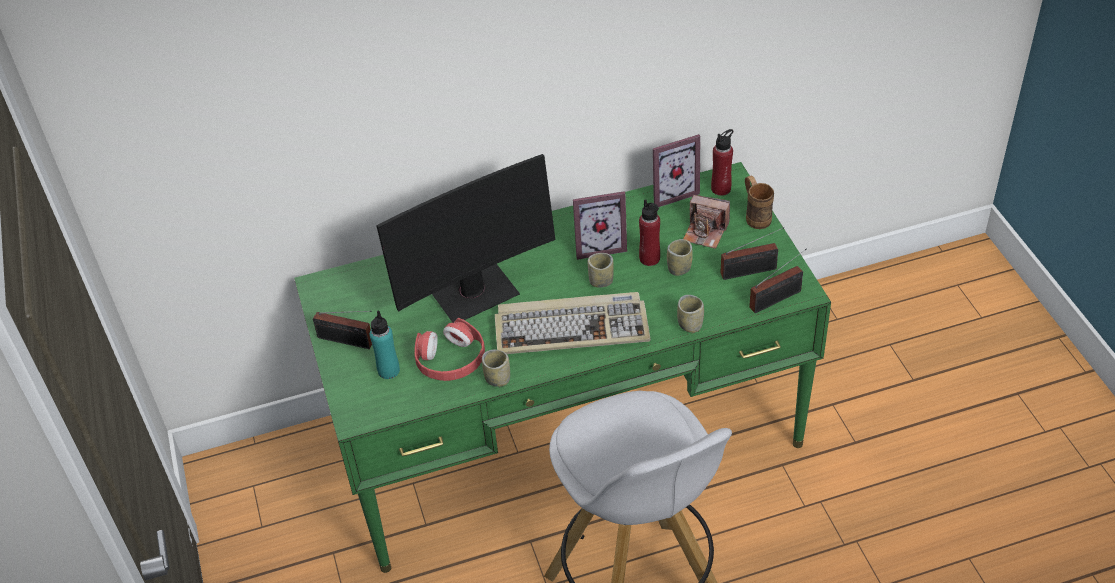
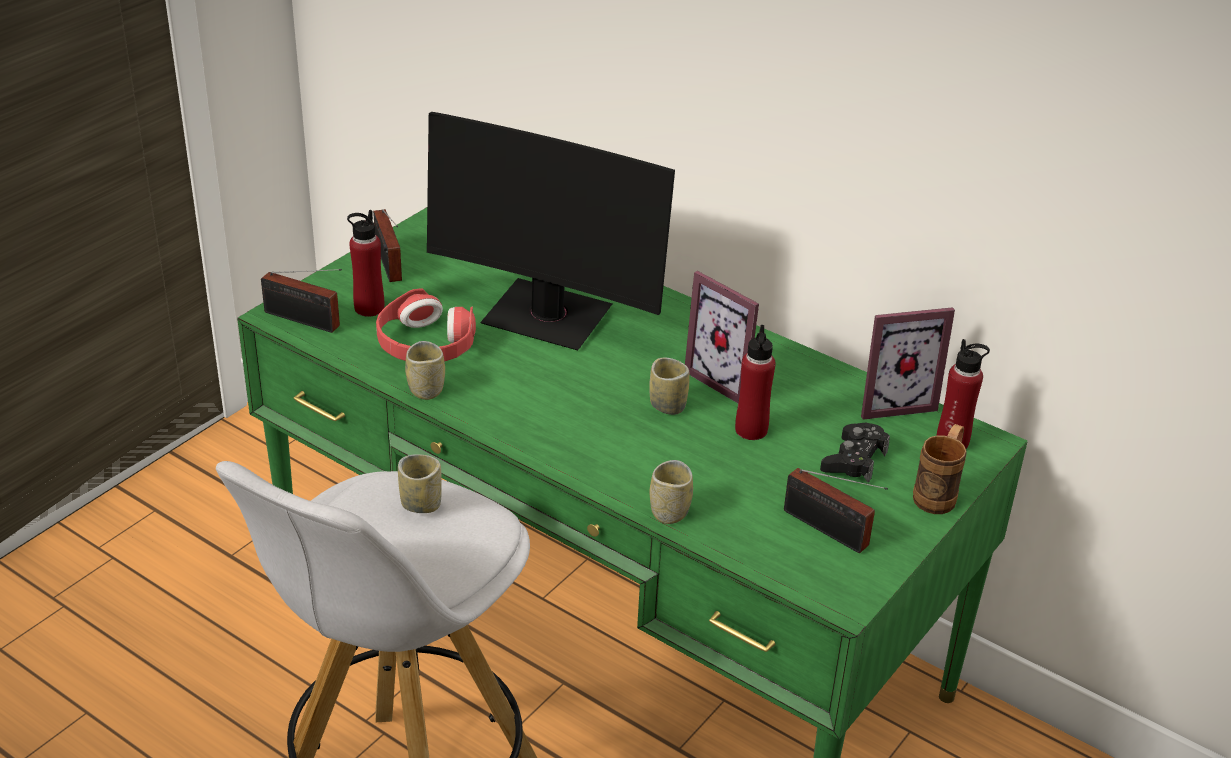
camera: 50 degrees right, 10 degrees down
(388, 370) = (369, 308): turquoise bottle -> red bottle
(572, 327) = (565, 414): keyboard -> none
(671, 192) = (892, 401): picture frame -> picture frame turned 45 degrees counterclockwise
(679, 268) = (761, 462): cup -> cup (421, 504)
(705, 232) = (854, 460): camera -> black game controller
(778, 298) = (805, 578): radio -> radio (305, 321)

